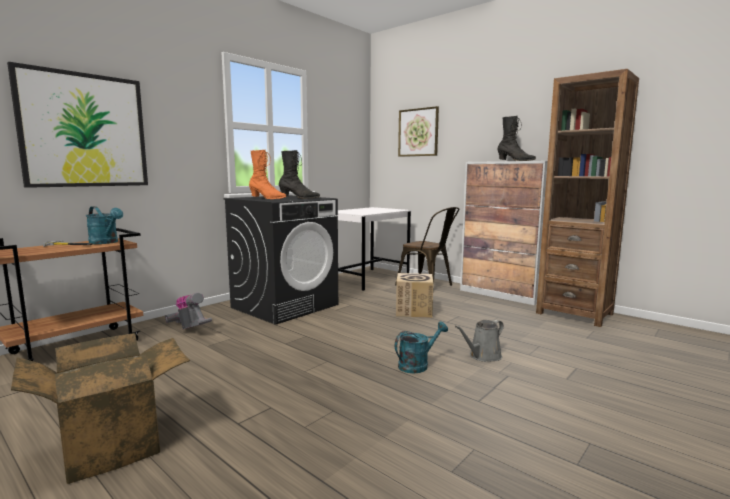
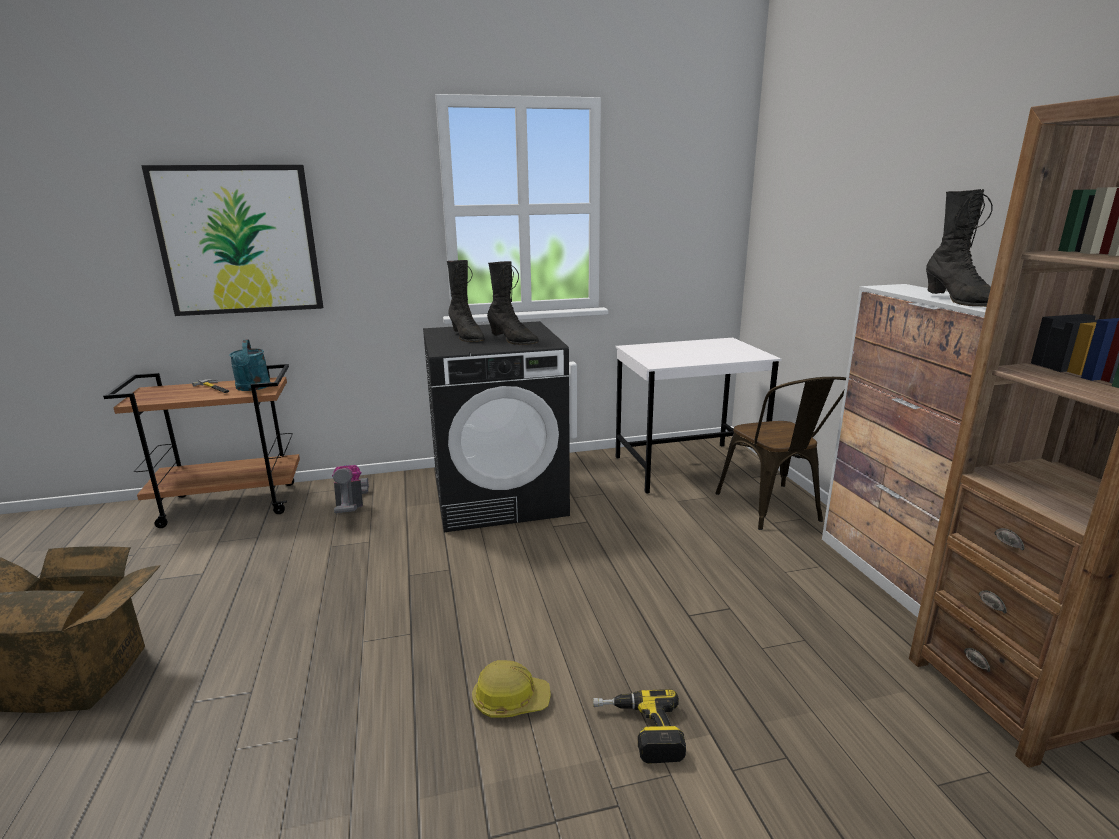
camera: 35 degrees right, 10 degrees up
(267, 198) = (467, 337): orange boot -> black boot
(414, 311) = (665, 568): cardboard box -> none
(417, 365) = (510, 700): turquoise watering can -> hard hat
(418, 132) = (817, 203): picture -> none
(483, 356) = (639, 732): grey watering can -> power drill

